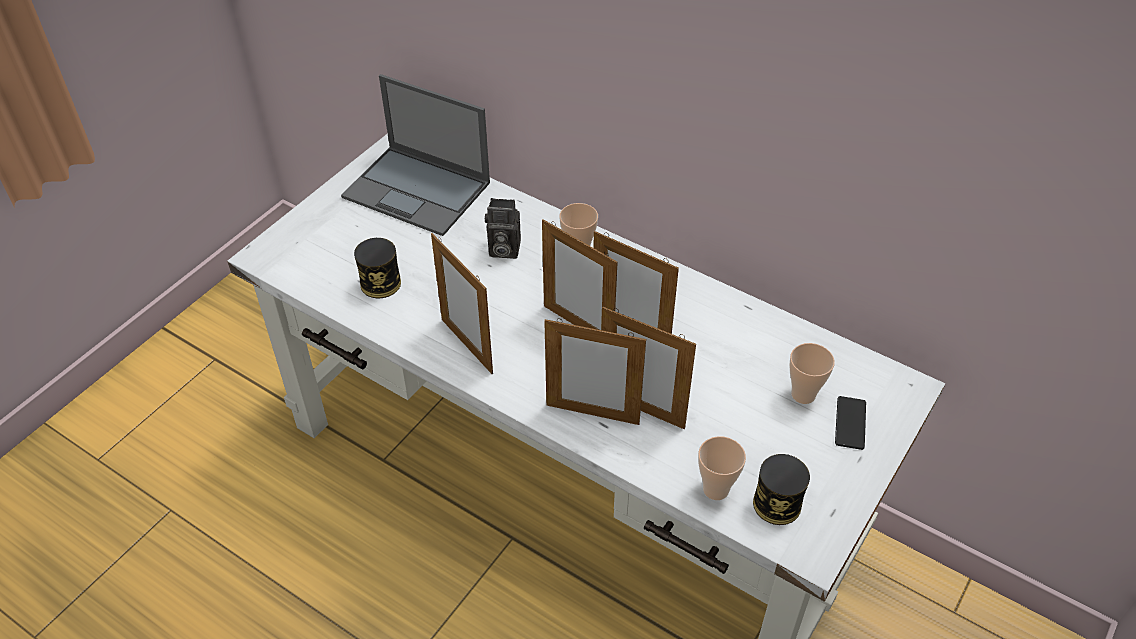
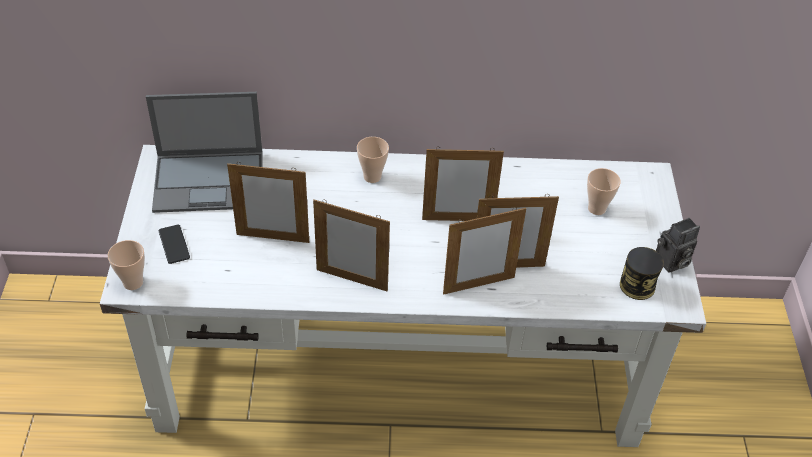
camera: 35 degrees left, 0 degrees up
(380, 283) = (245, 264): can -> none
(502, 249) = (316, 199): camera -> camera (671, 262)
(578, 326) = (417, 230): picture frame -> picture frame (273, 238)
(716, 489) = (595, 295): cup -> cup (133, 282)
(850, 423) = (638, 214): phone -> phone (174, 244)

